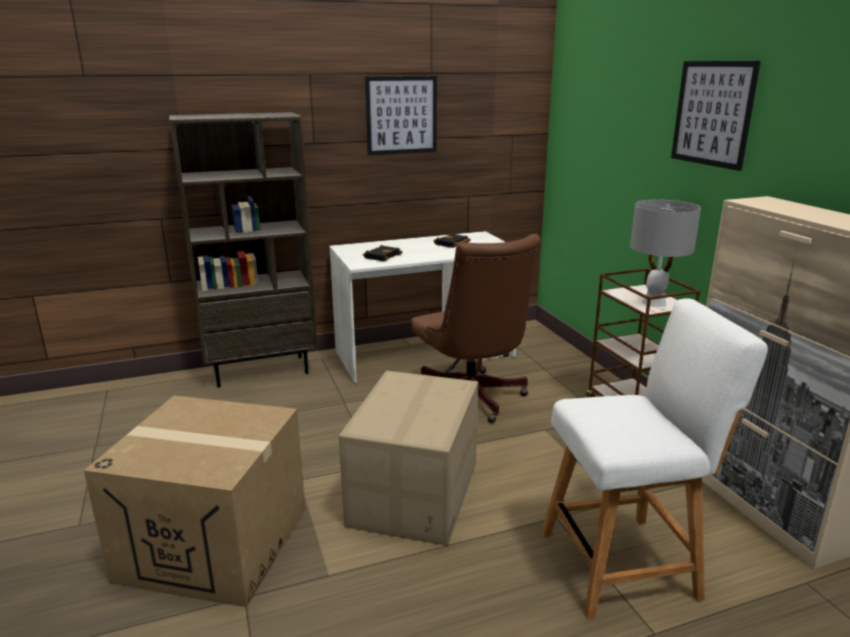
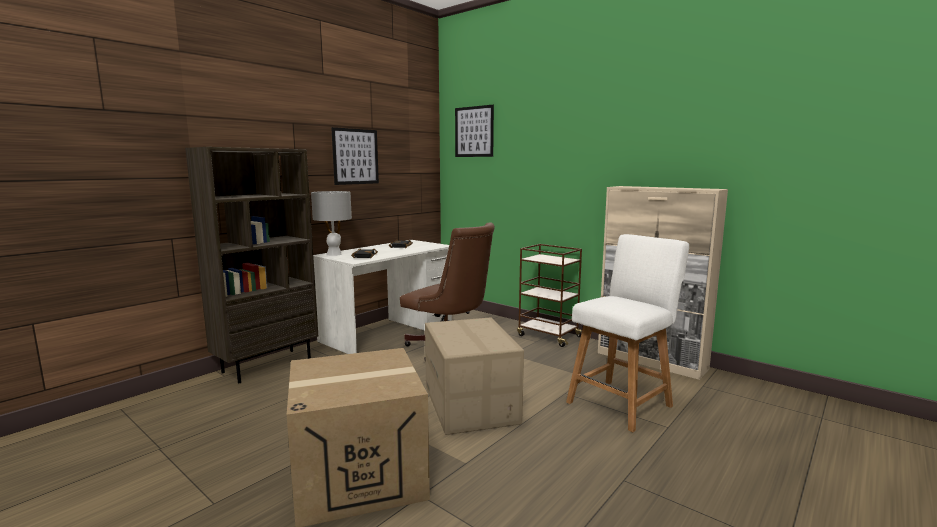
camera: 30 degrees left, 10 degrees down
(654, 302) = (558, 260): grey table lamp -> grey table lamp (334, 254)
(712, 113) = (573, 146): picture -> picture (474, 131)

